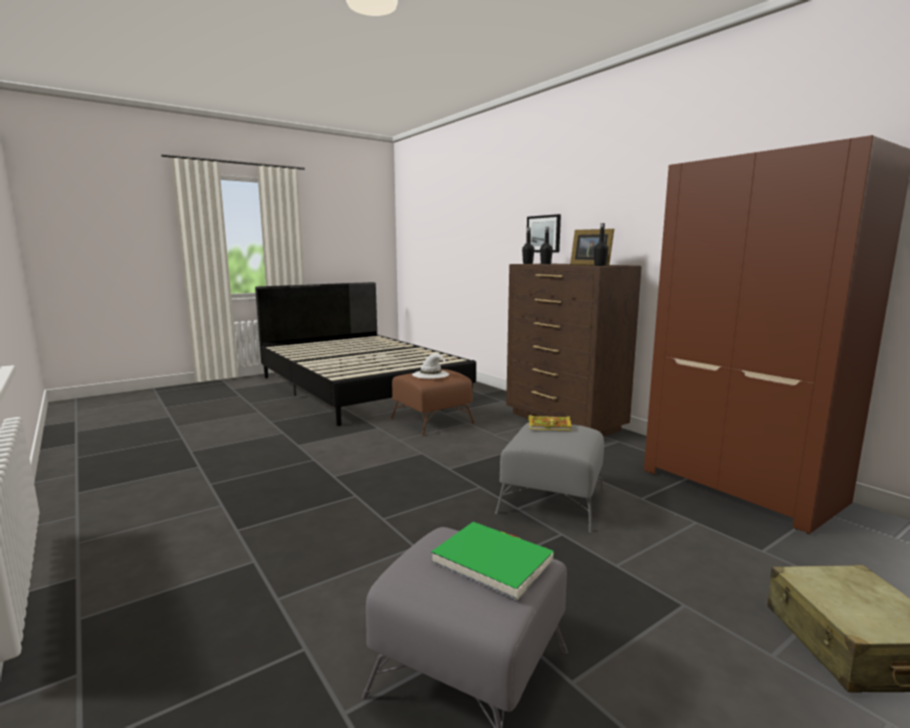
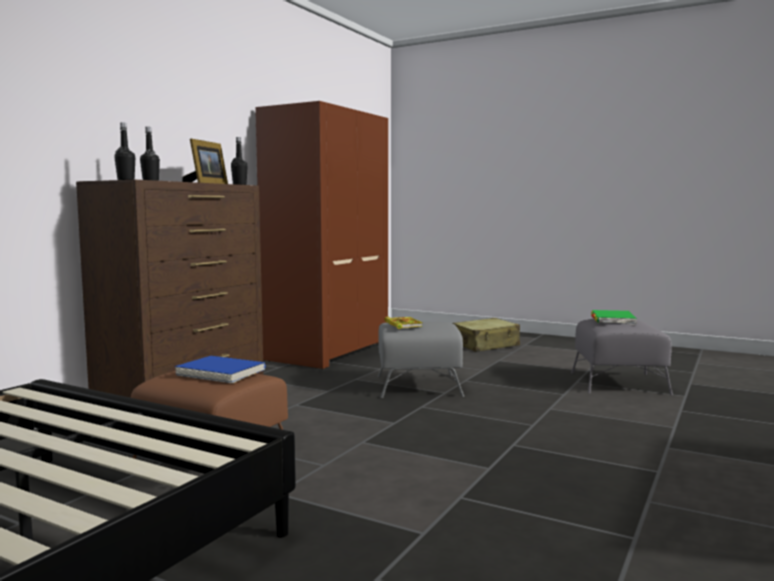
camera: 115 degrees left, 5 degrees down
(431, 374) = (221, 373): white hat -> blue book
(543, 234) = (52, 131): picture -> none

